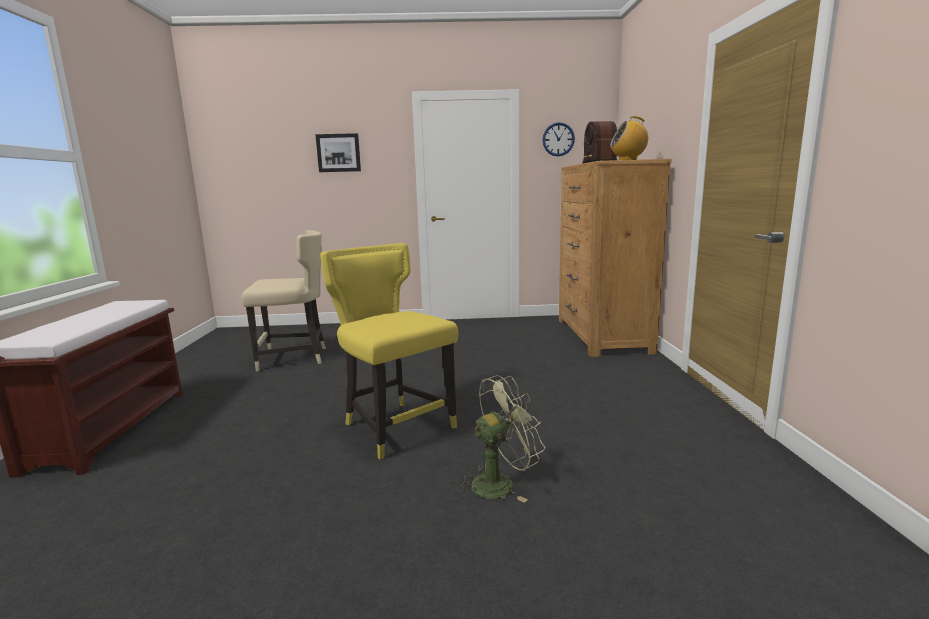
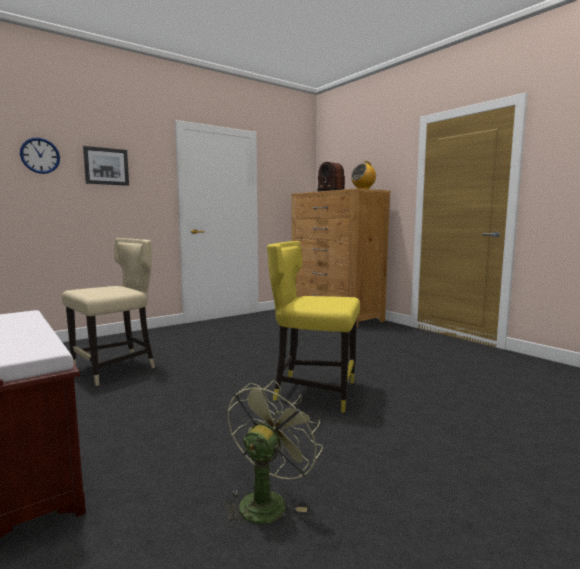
camera: 35 degrees left, 5 degrees down
(500, 483) = (436, 402): green fan -> green fan (266, 500)
(558, 139) = (281, 173): wall clock -> wall clock (40, 155)

